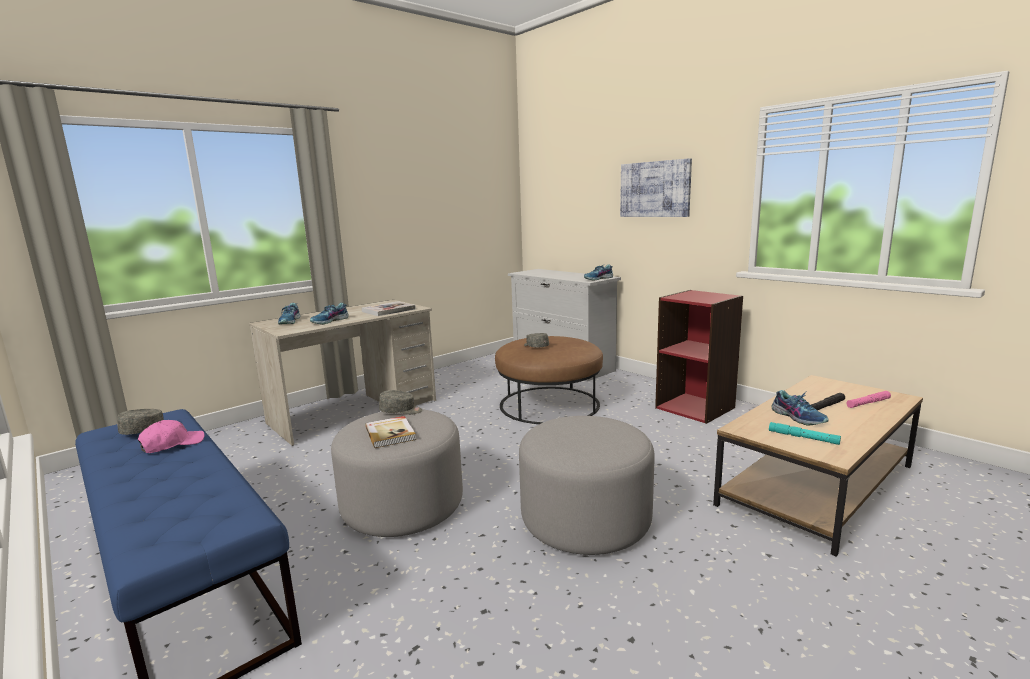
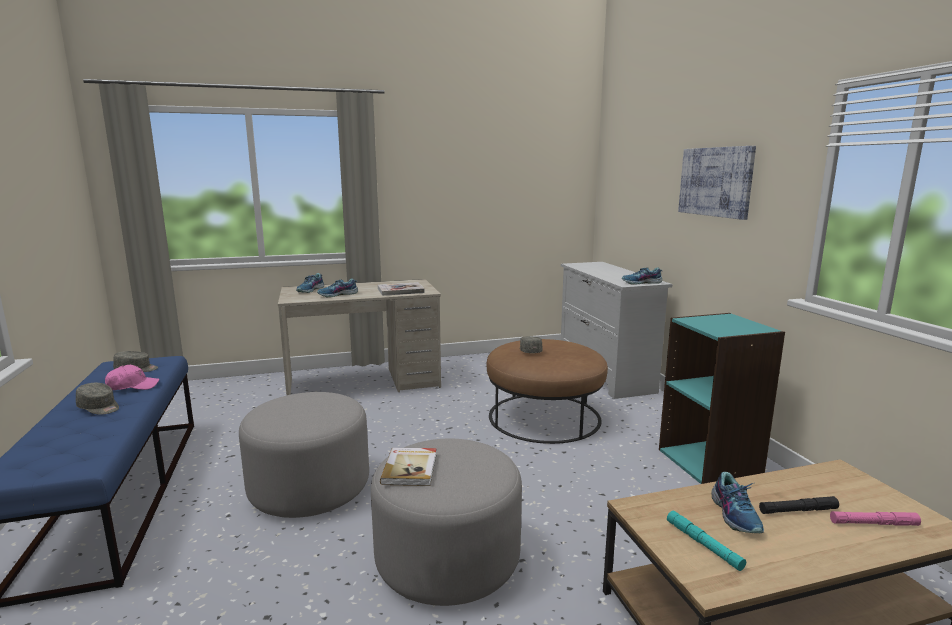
camera: 25 degrees right, 0 degrees up
(391, 433) = (290, 416): book -> book (411, 468)
(401, 411) = (327, 395): grey cap -> grey cap (99, 408)
(695, 407) = (710, 461): red bookcase -> turquoise bookcase

